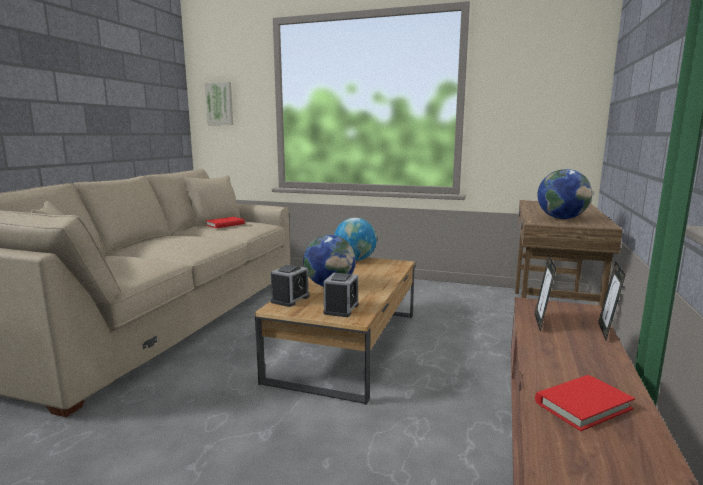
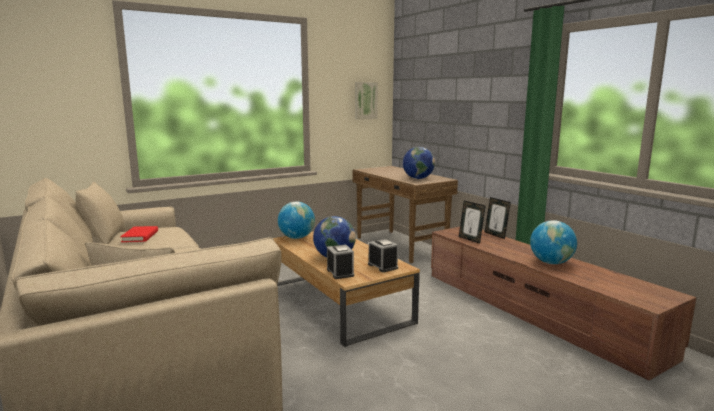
camera: 50 degrees left, 0 degrees up
(220, 104) = (36, 94): picture -> picture (365, 100)
(583, 405) = (551, 263): red book -> globe

